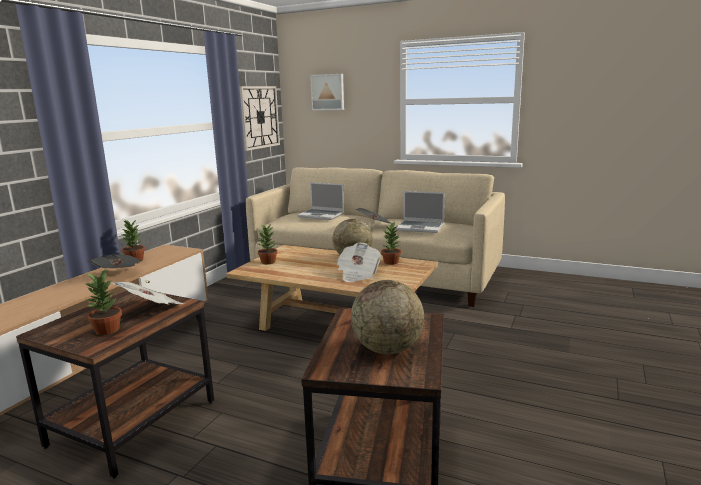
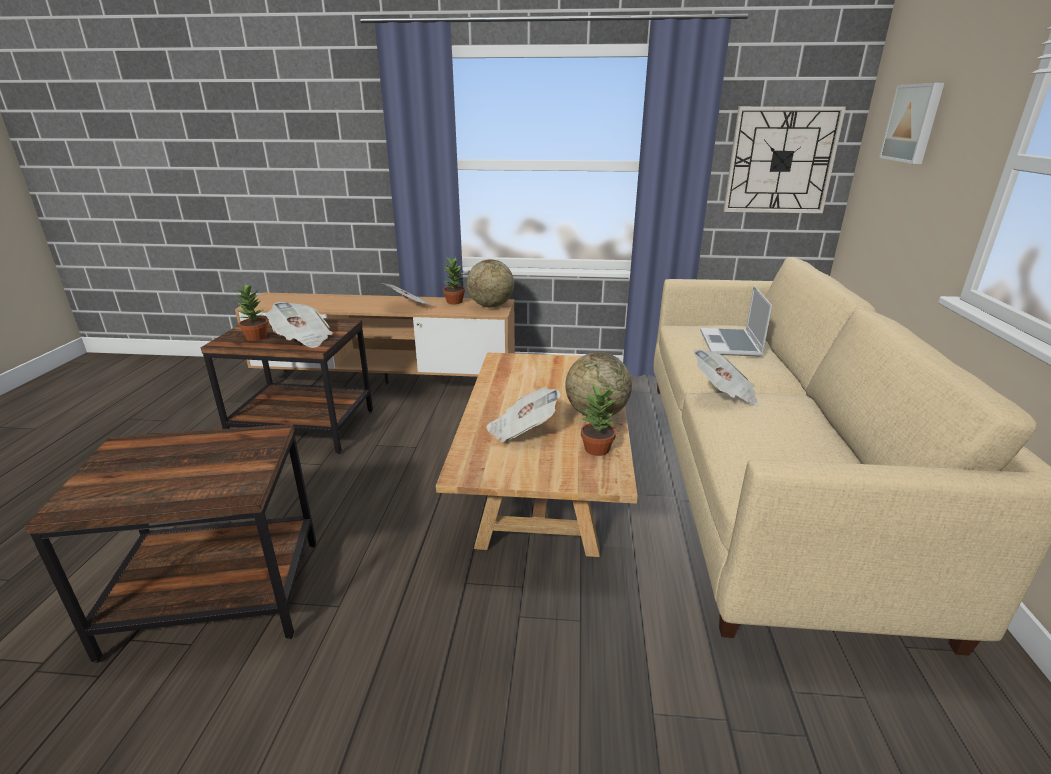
camera: 70 degrees right, 10 degrees up
(268, 262) = (538, 364): potted plant -> none
(387, 349) = (152, 475): globe -> globe (491, 306)
(421, 227) = (760, 437): laptop -> none

